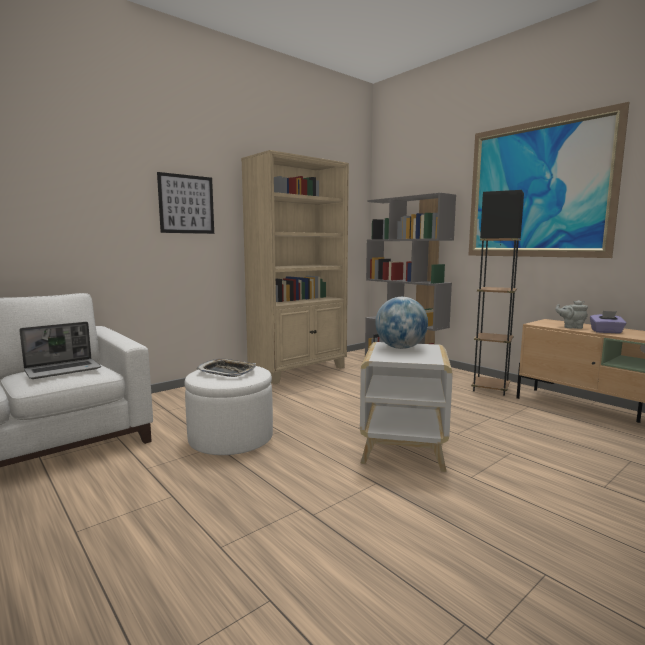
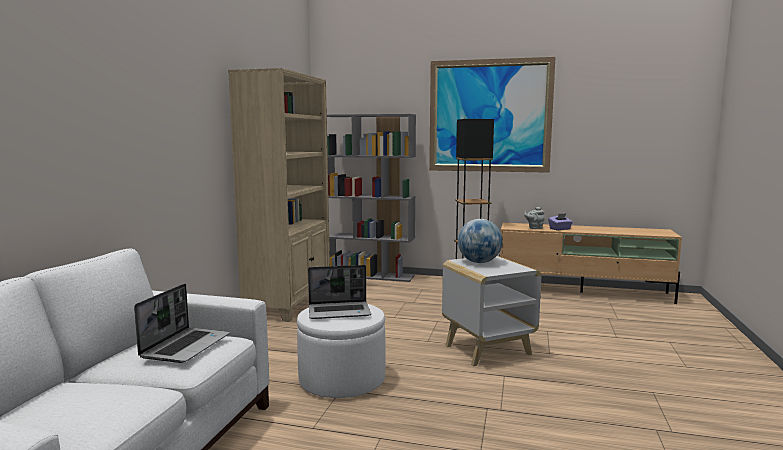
camera: 35 degrees left, 0 degrees up
(186, 204) = (185, 125): picture -> none
(227, 372) = (340, 311): tray -> laptop

